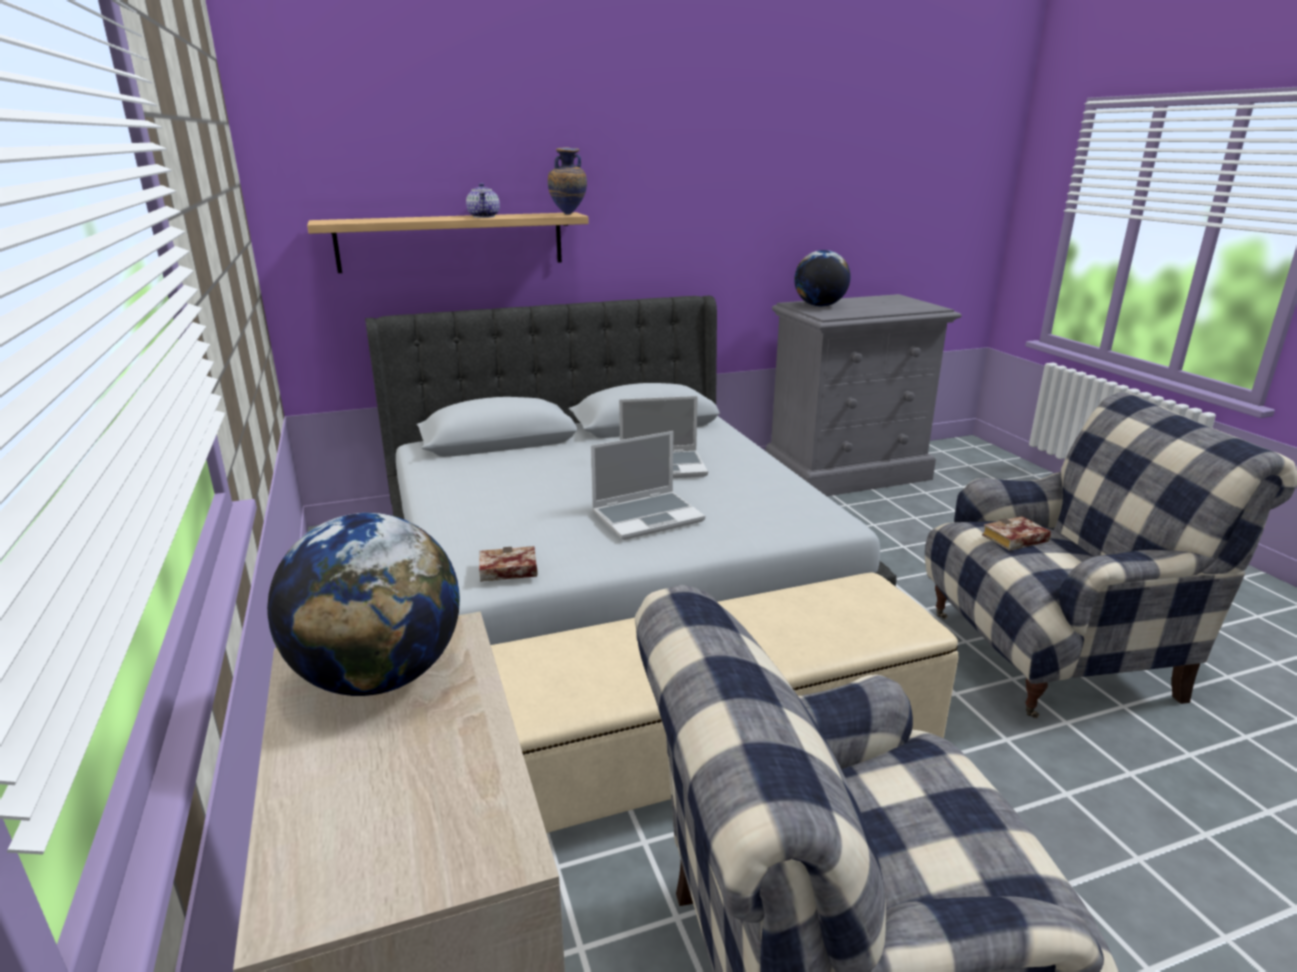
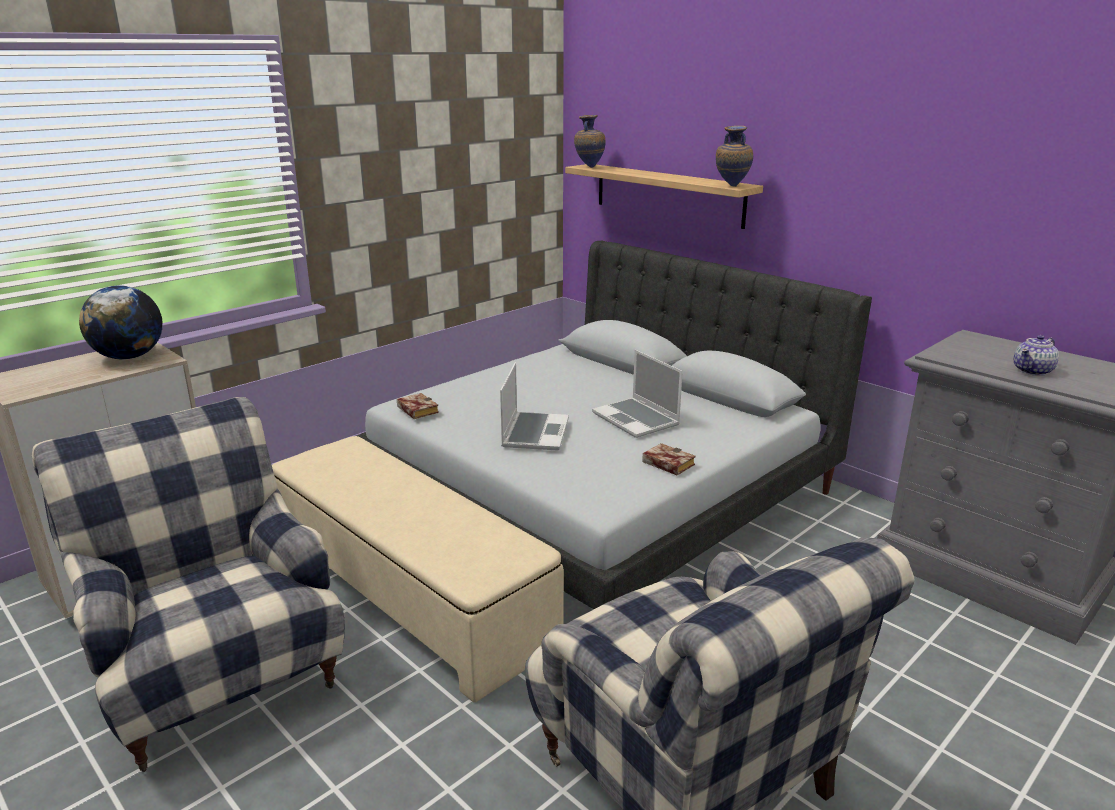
camera: 65 degrees right, 0 degrees up
(339, 221) = (589, 167): none -> vase
(484, 216) = (676, 178): teapot -> teapot (1033, 371)
(648, 516) = (534, 432): laptop -> laptop turned 120 degrees counterclockwise
(819, 306) = (988, 347): globe -> none
(1014, 540) = (652, 606): book -> book (666, 464)

